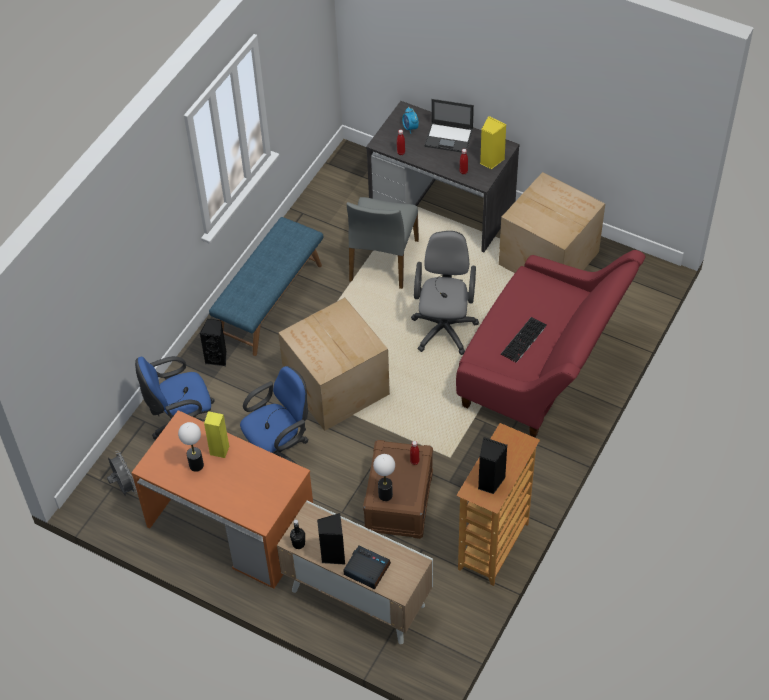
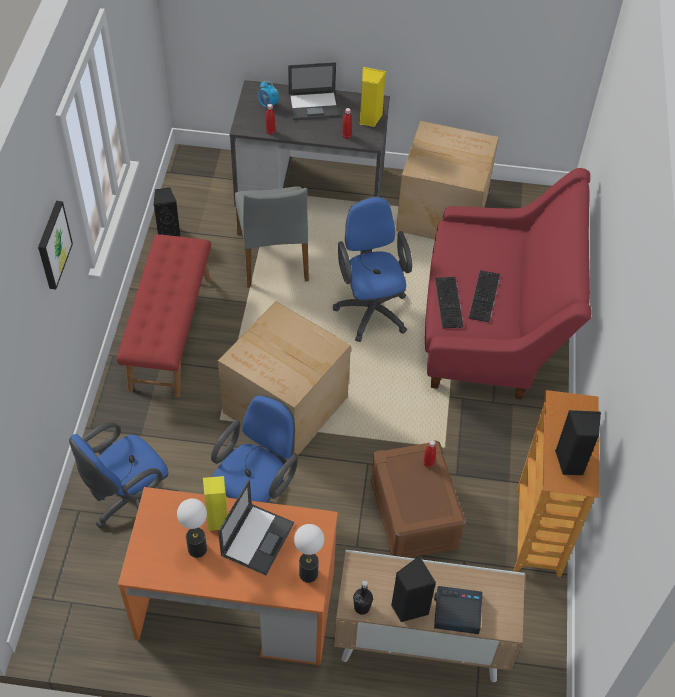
camera: 25 degrees left, 0 degrees up
(124, 487) = (86, 598): grey fan -> none
(161, 210) = (52, 244): none -> picture
(217, 358) = (136, 411): black speaker -> black speaker (169, 233)
(242, 471) = (257, 538): none -> laptop
(270, 301) = (169, 332): blue bench -> red bench
(385, 495) = (415, 512): table lamp -> table lamp (308, 573)
(444, 326) = (371, 308): grey office chair -> blue office chair
(491, 337) = (449, 303): none -> keyboard

